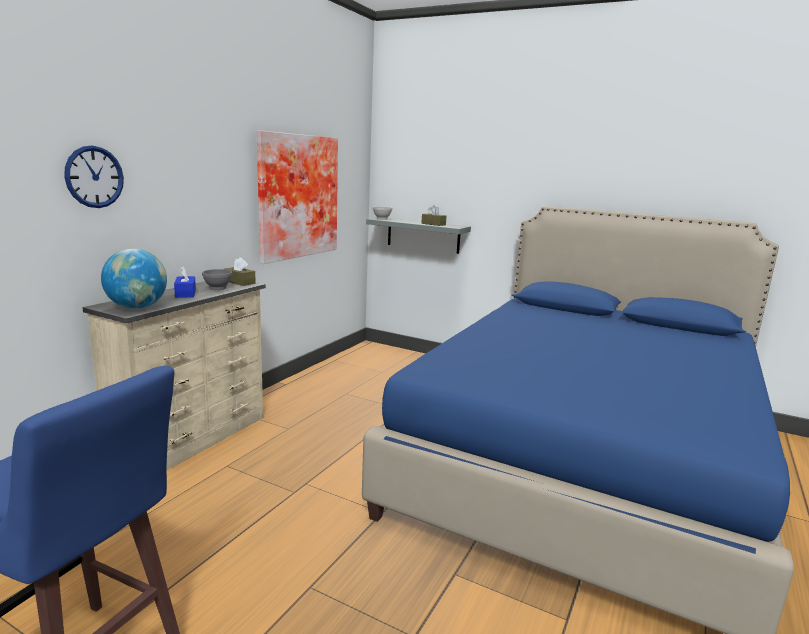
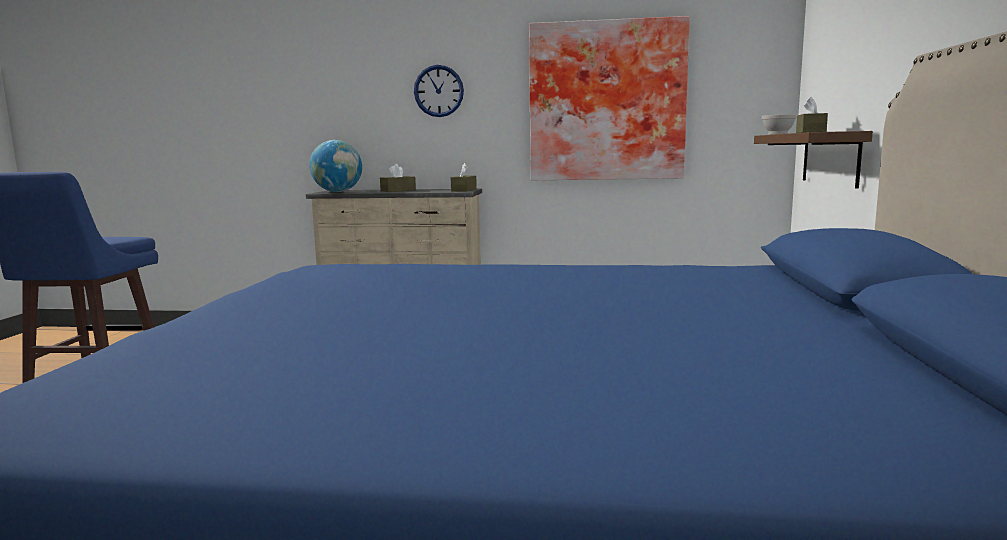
camera: 70 degrees right, 5 degrees down
(94, 177) = (345, 84): wall clock -> wall clock (438, 91)
(185, 293) = (398, 190): blue tissue box -> brown tissue box
(217, 288) = (429, 191): grey bowl -> none
(423, 235) = (830, 158): grey shelf -> brown shelf

